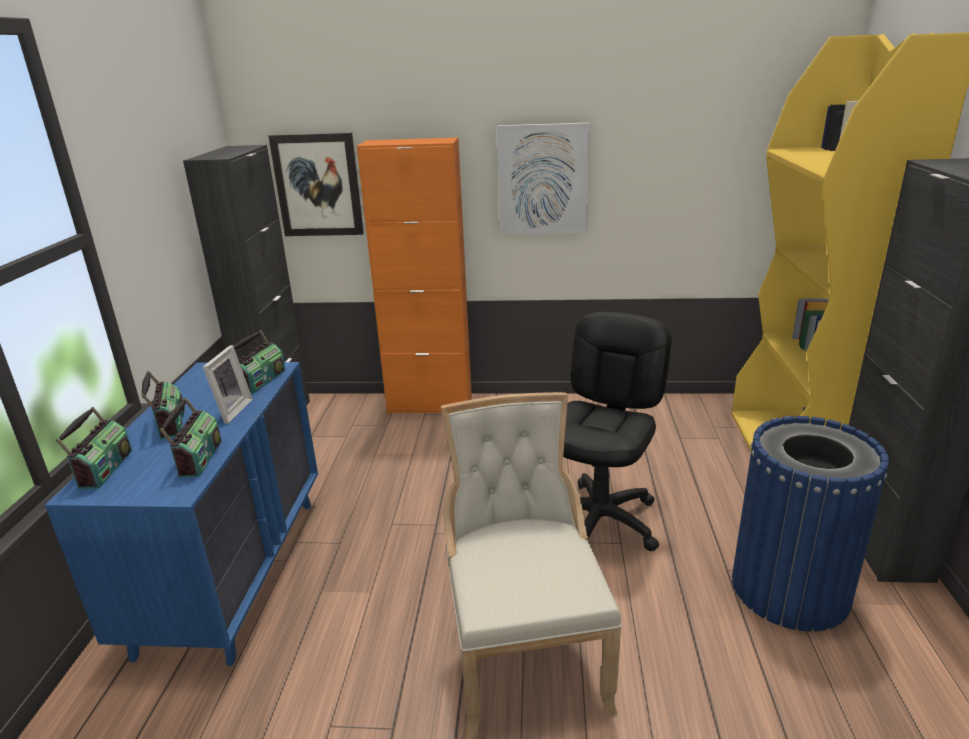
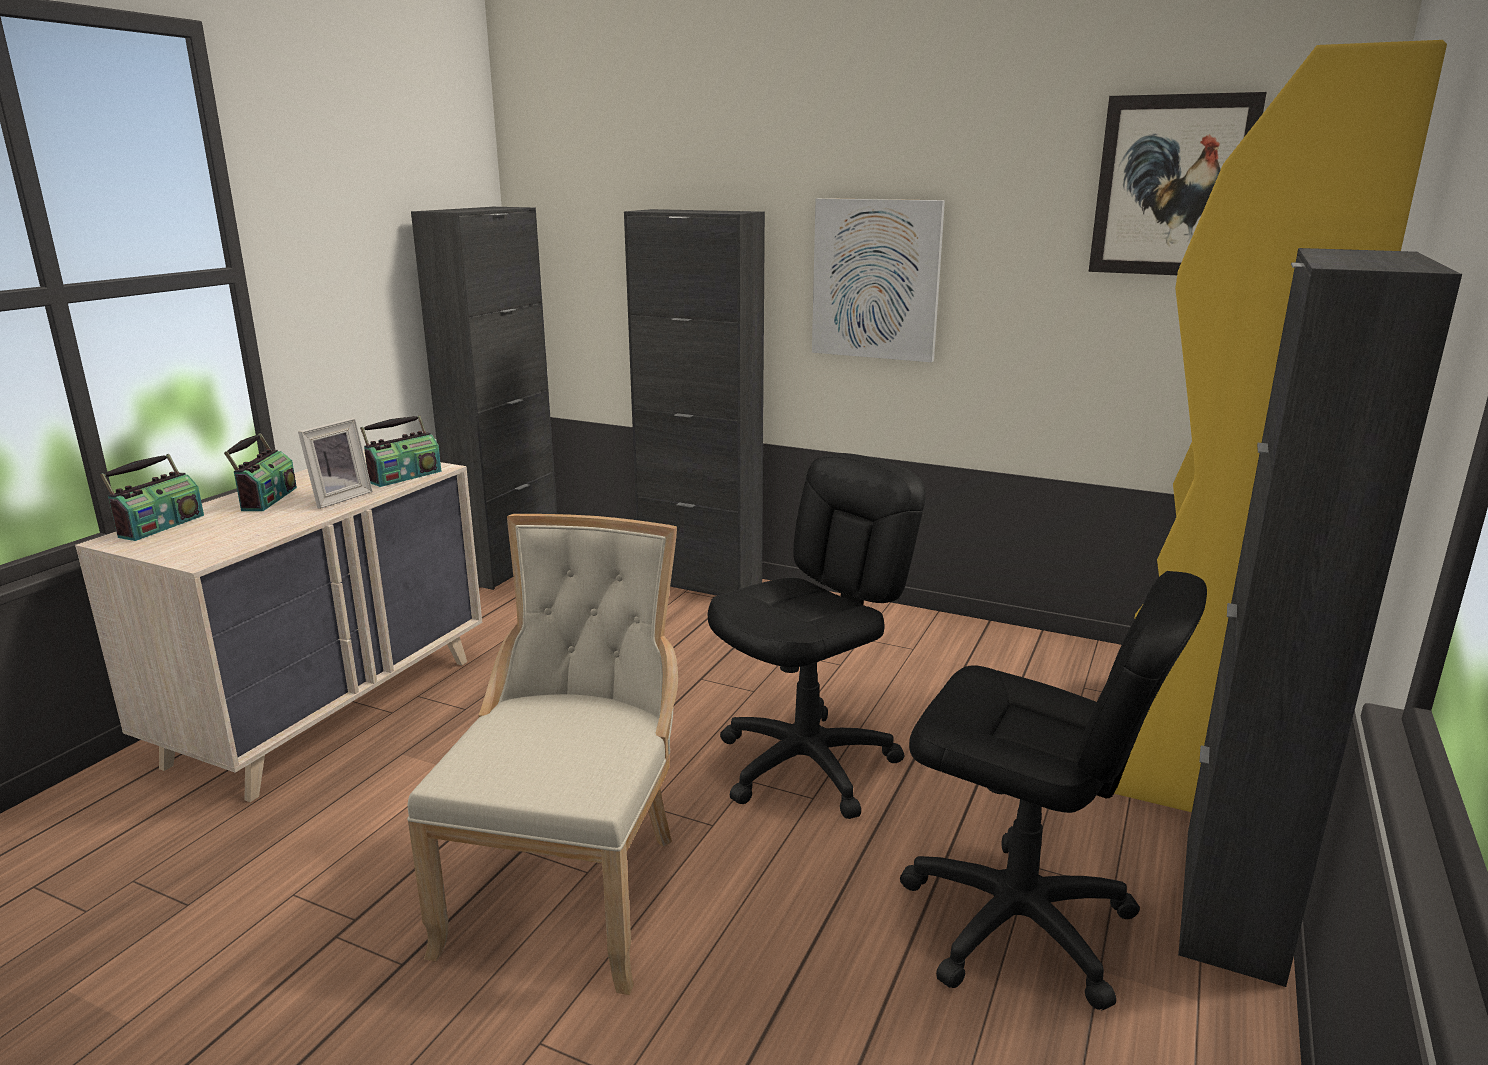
camera: 20 degrees right, 5 degrees down
(198, 458) = (253, 534): radio -> none
(233, 571) = (329, 709): blue dresser -> beige dresser
(318, 185) = (595, 266): picture -> picture (1172, 186)
(430, 404) = (700, 582): orange cabinet -> black cabinet
(790, 589) = (1017, 923): blue trash can -> black office chair

